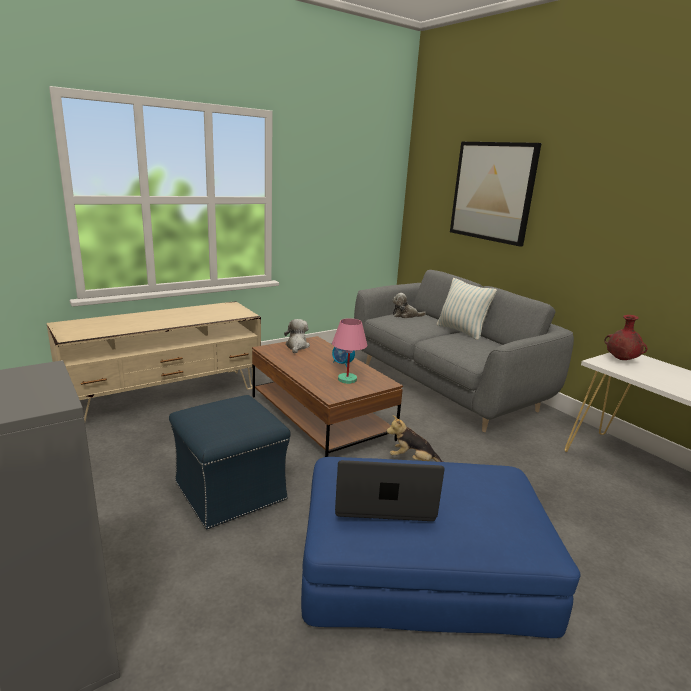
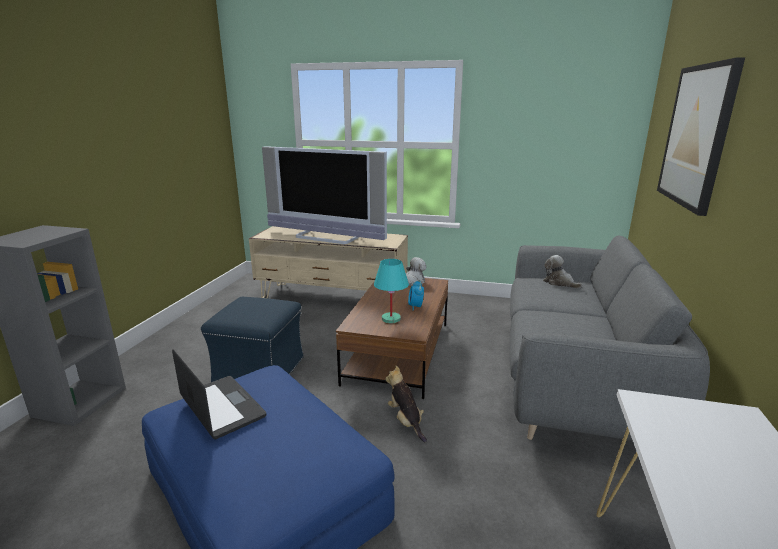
camera: 50 degrees right, 0 degrees up
(160, 321) = (326, 237): none -> television
(347, 379) = (391, 319): pink table lamp -> turquoise table lamp
(461, 331) = (593, 315): pillow -> none
(620, 360) = (695, 416): red vase -> none

